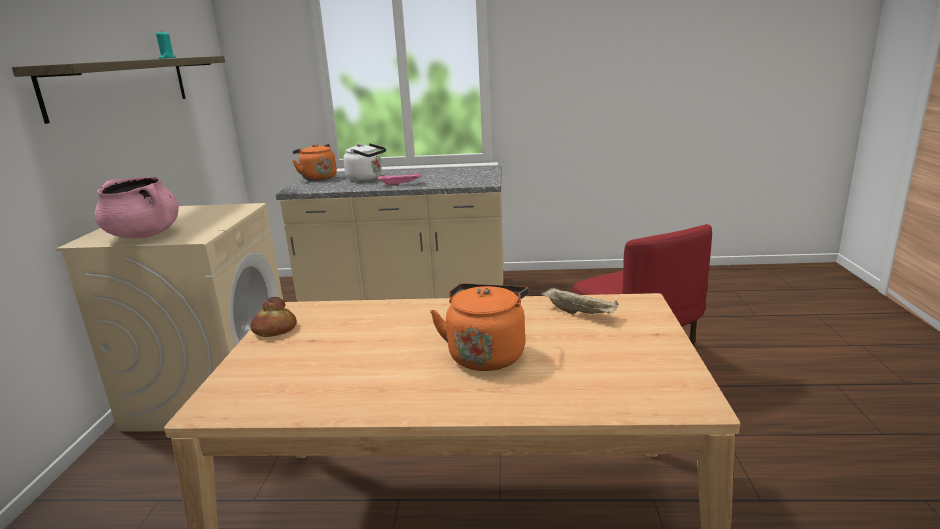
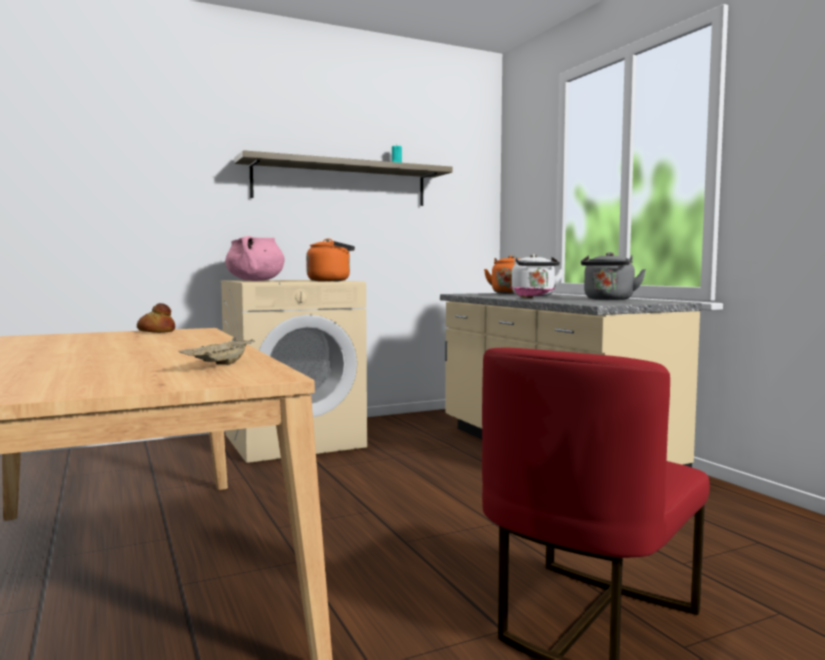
camera: 60 degrees right, 15 degrees down
(445, 173) = (608, 299): none -> grey kettle
(486, 354) = (105, 357): orange kettle -> orange kettle (331, 281)

